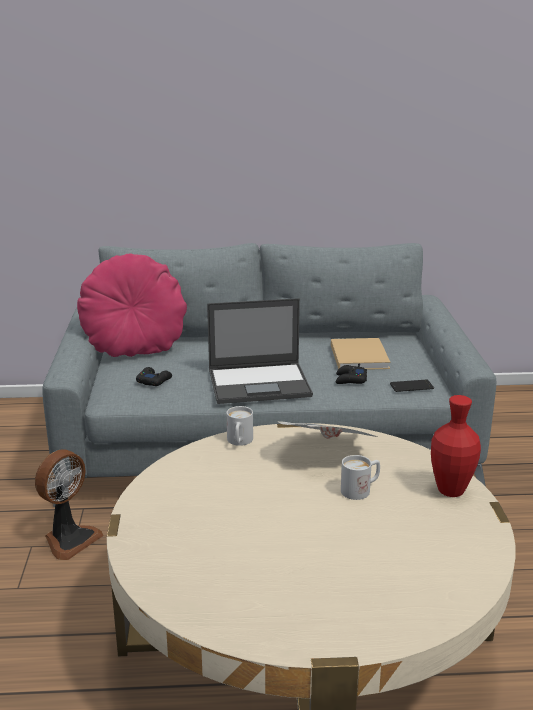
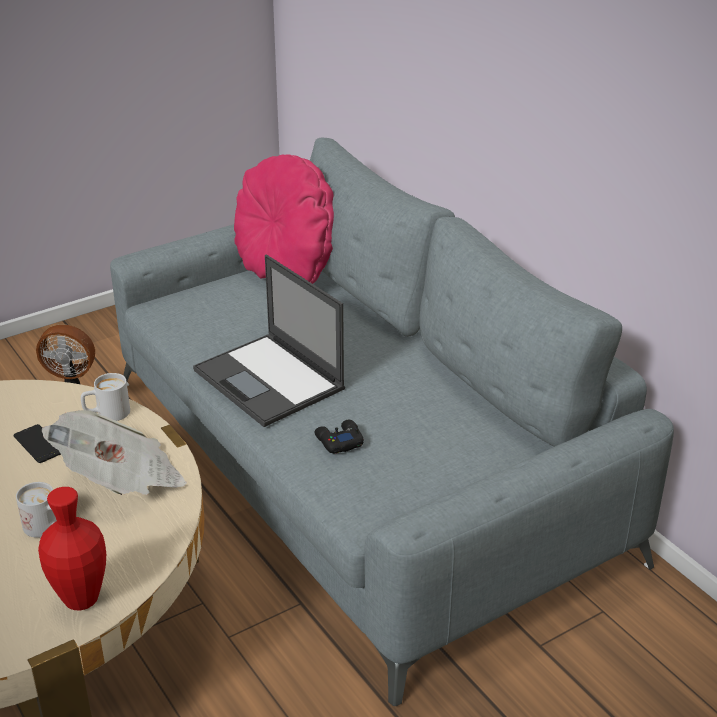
camera: 60 degrees right, 10 degrees up
(154, 381) = (219, 313): black game controller -> none
(359, 356) = (422, 426): beige book -> none
(411, 386) = (363, 497): phone -> phone (38, 444)

